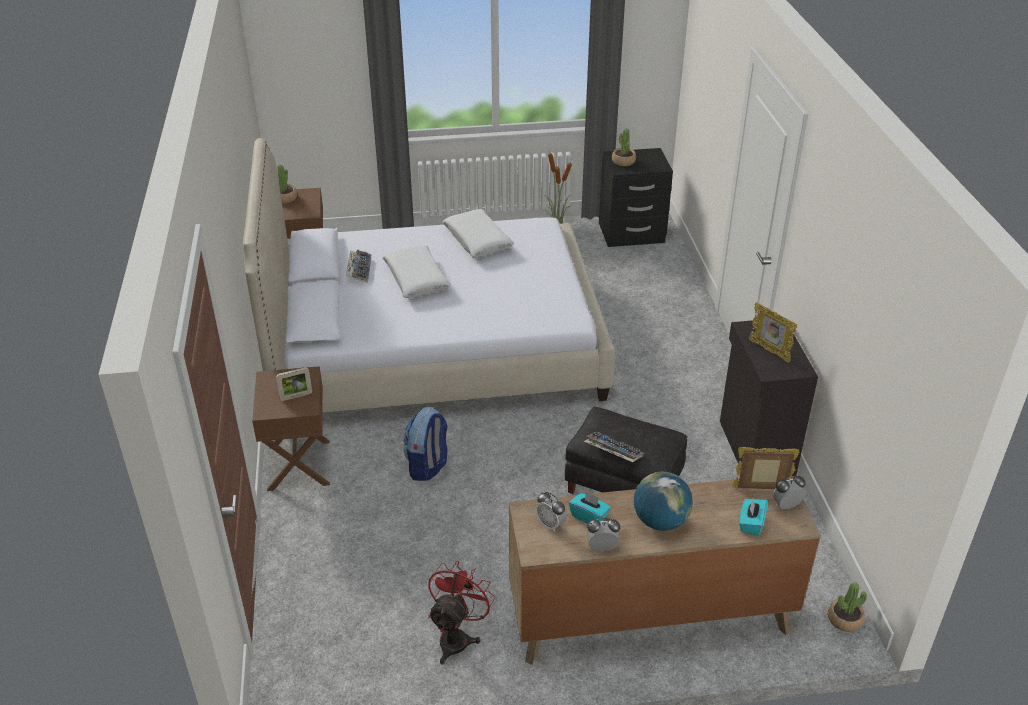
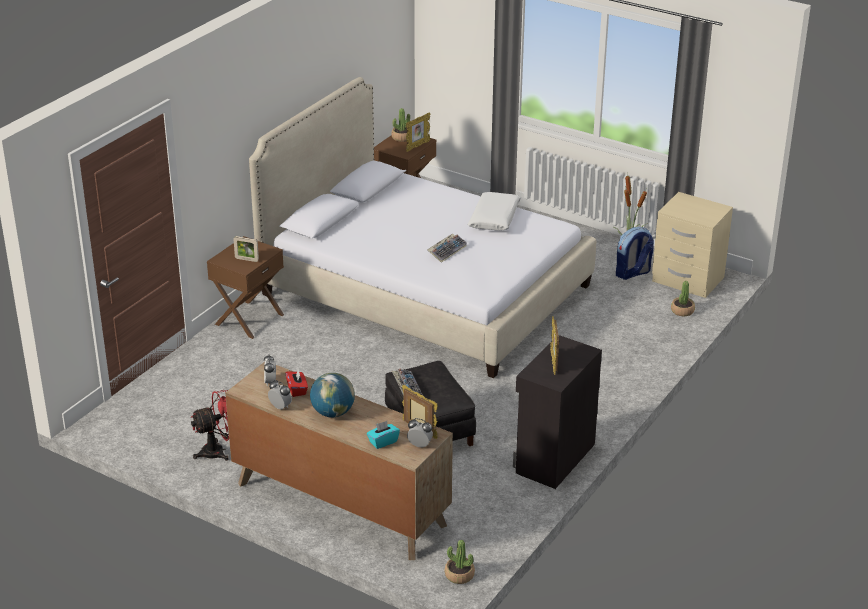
camera: 40 degrees right, 5 degrees down
(312, 201) = (417, 146): none -> picture frame
(359, 269) = (388, 204): keyboard -> keyboard (447, 251)
(416, 279) = (416, 225): white pillow -> none
(428, 466) = (322, 358): backpack -> backpack (632, 273)
(589, 516) = (297, 390): turquoise tissue box -> red tissue box
(623, 161) = (683, 205): potted plant -> potted plant (682, 311)
(631, 234) = (687, 280): black nightstand -> beige nightstand

